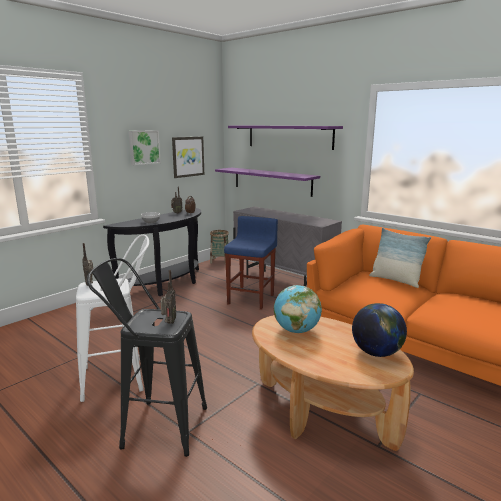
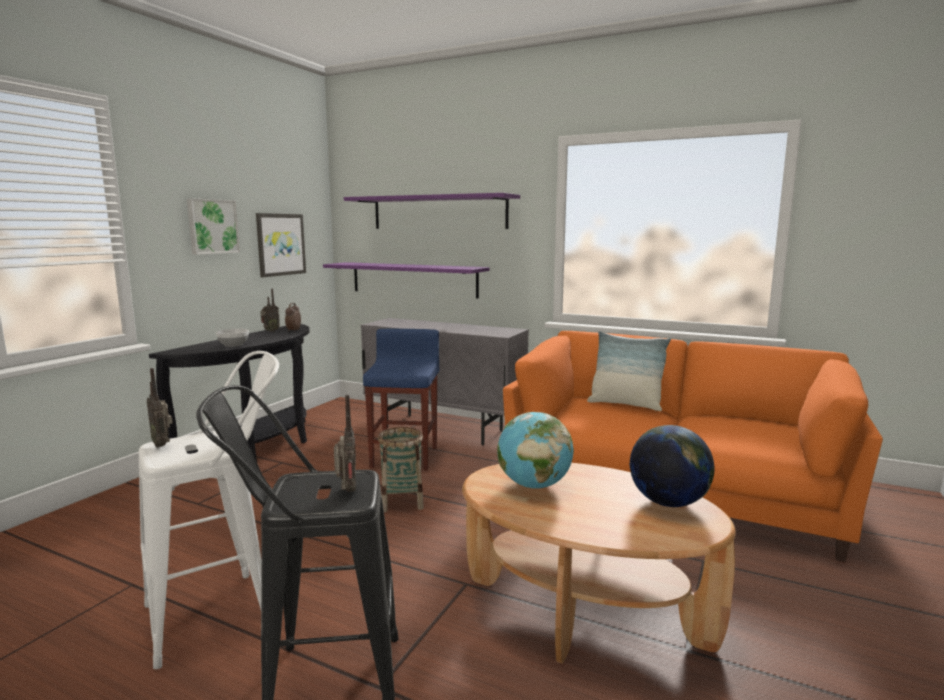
camera: 15 degrees left, 5 degrees down
(220, 261) = (334, 406): basket -> basket (402, 501)

